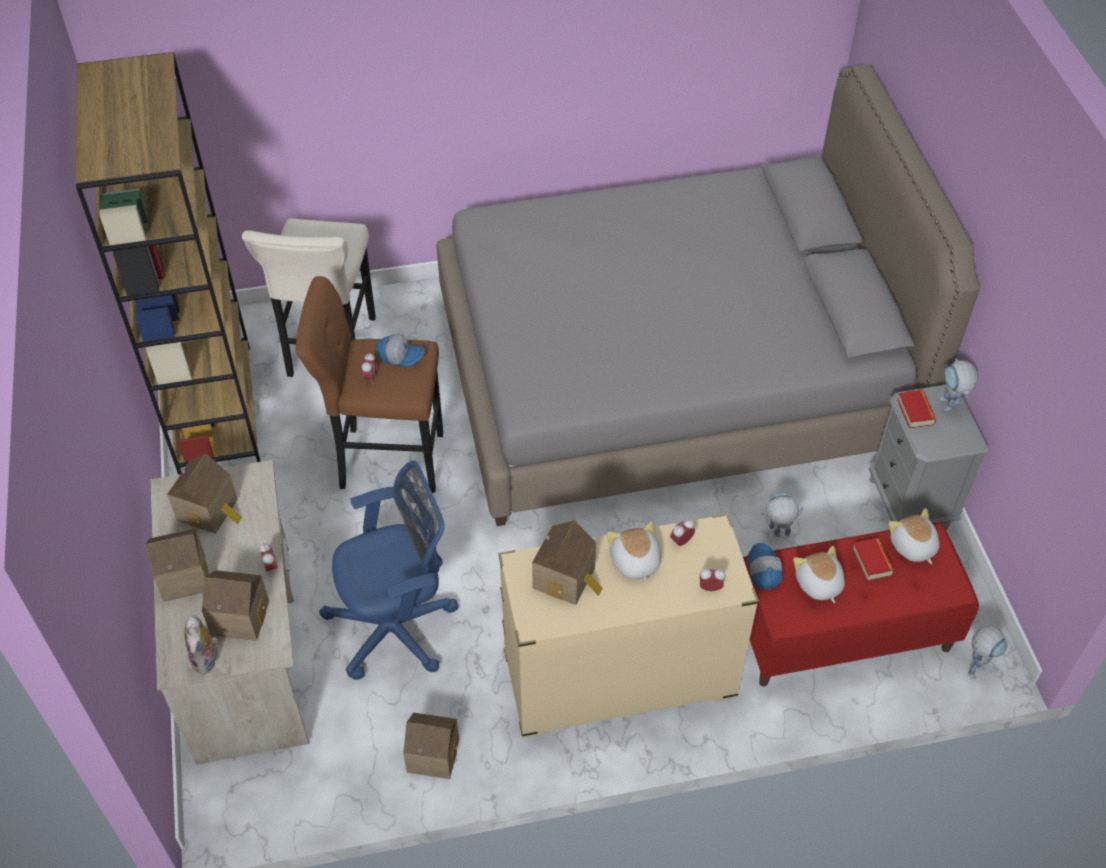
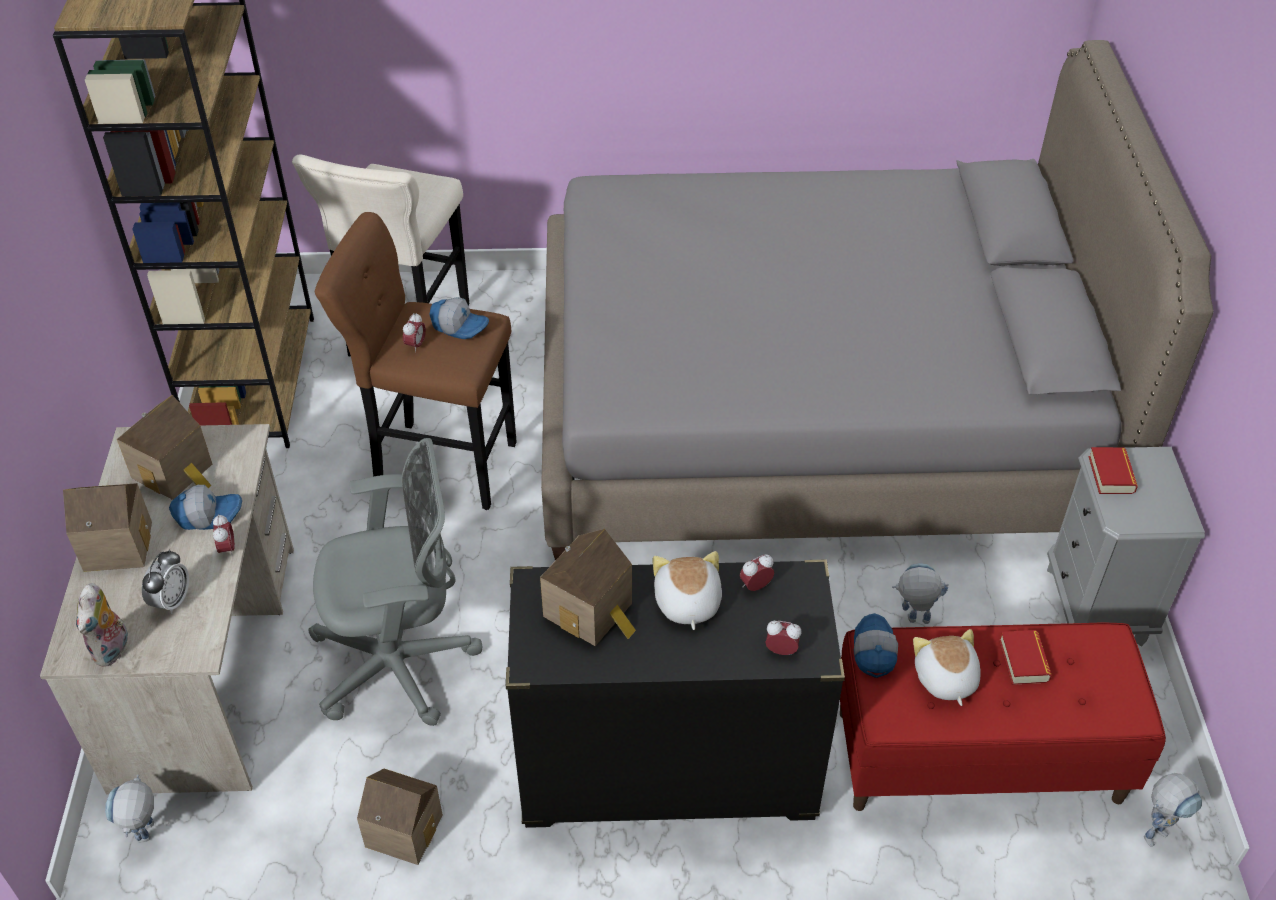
camera: 10 degrees right, 5 degrees down
(240, 615) = (172, 601): toy house -> alarm clock
(247, 541) = (208, 514): none -> cap
(398, 627) = (401, 664): blue office chair -> grey office chair
(618, 678) = (667, 770): beige dresser -> black dresser
(912, 547) = (1083, 649): plush toy -> none
(949, 407) = (1159, 475): toy robot -> toy robot (147, 838)

